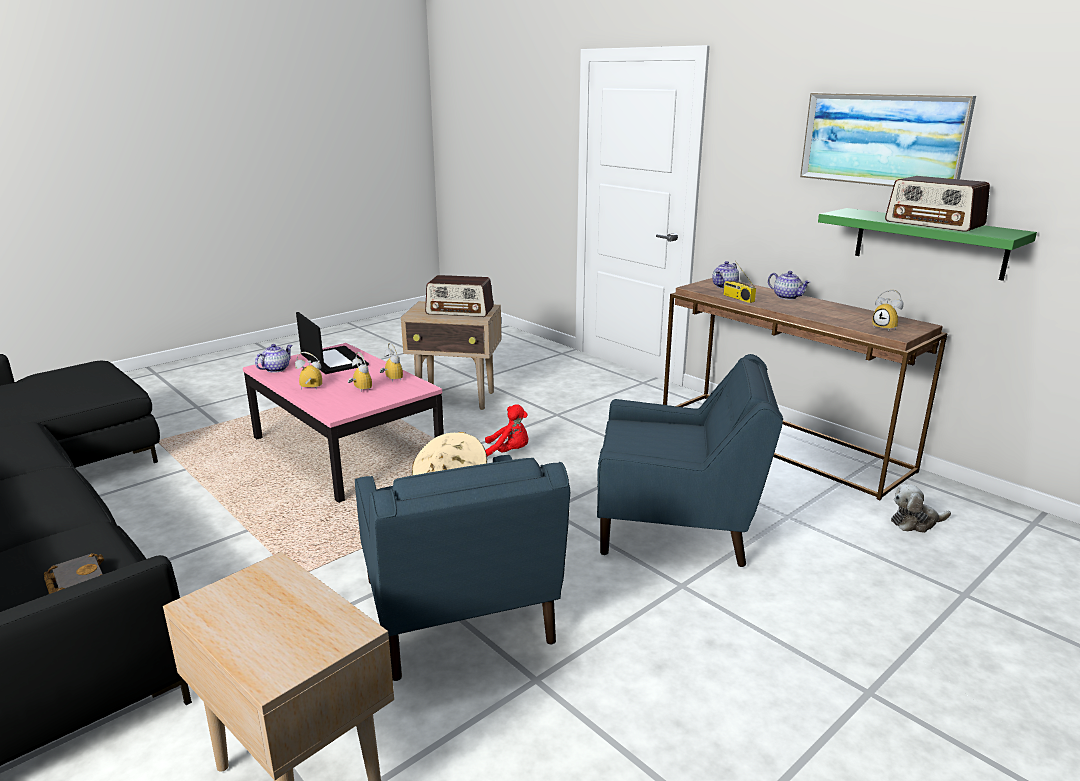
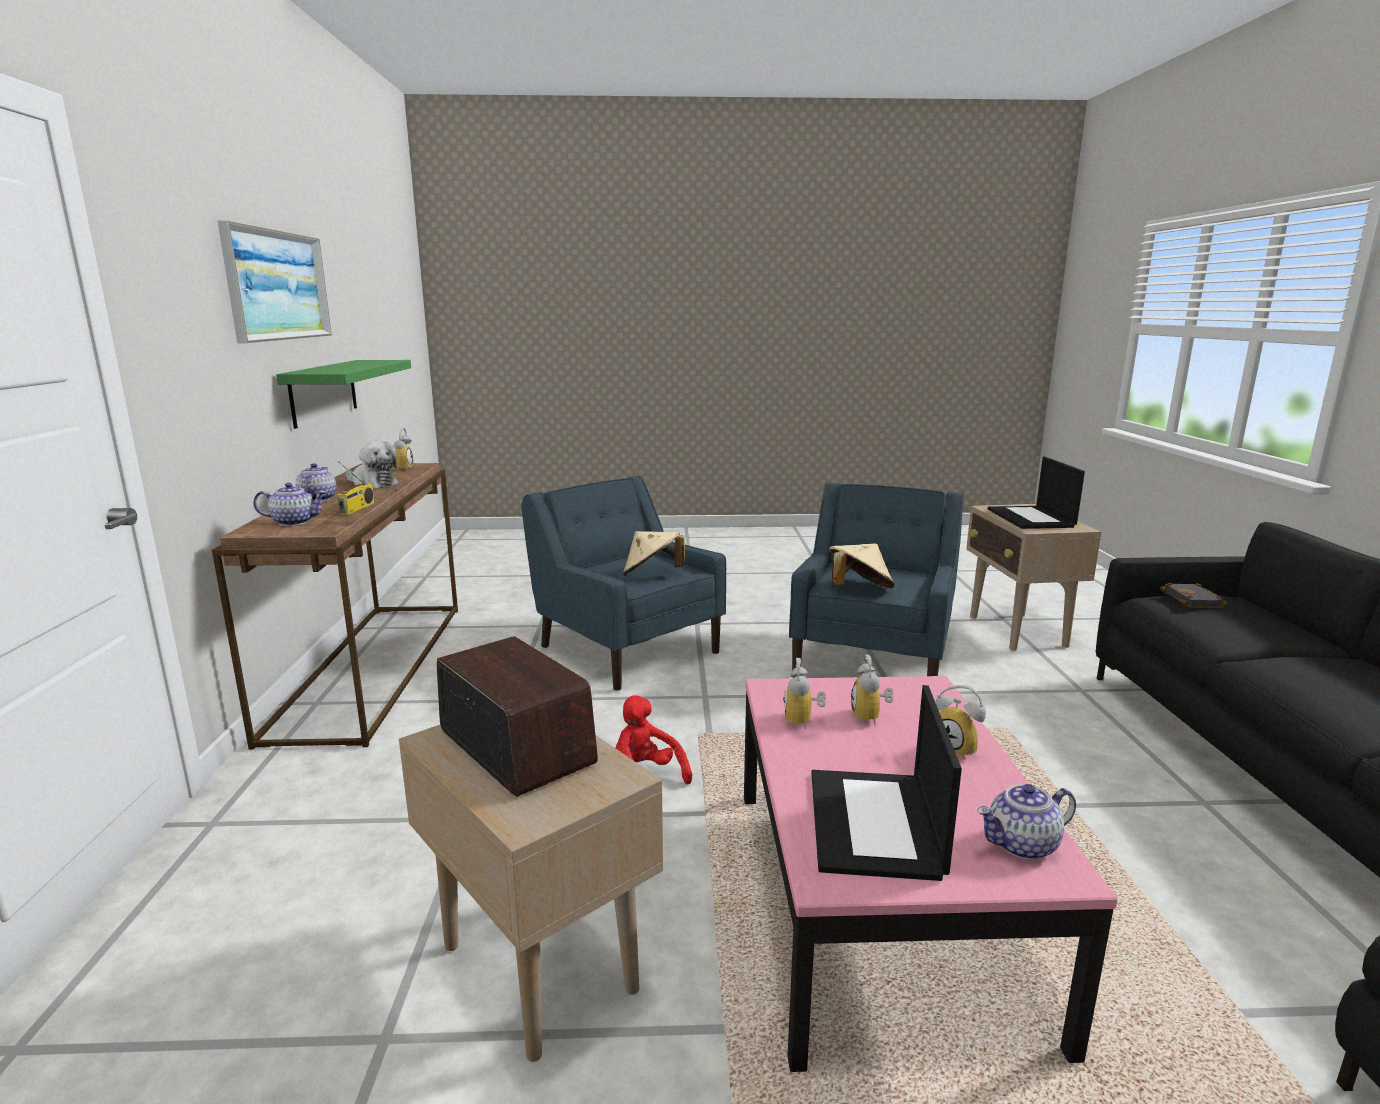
camera: 140 degrees left, 5 degrees down
(273, 612) = (1031, 518): none -> laptop
(641, 443) = (652, 574): none -> beige hat
(915, 522) = (480, 597): plush toy -> plush toy (372, 484)
(934, 224) = (358, 364): radio -> none

